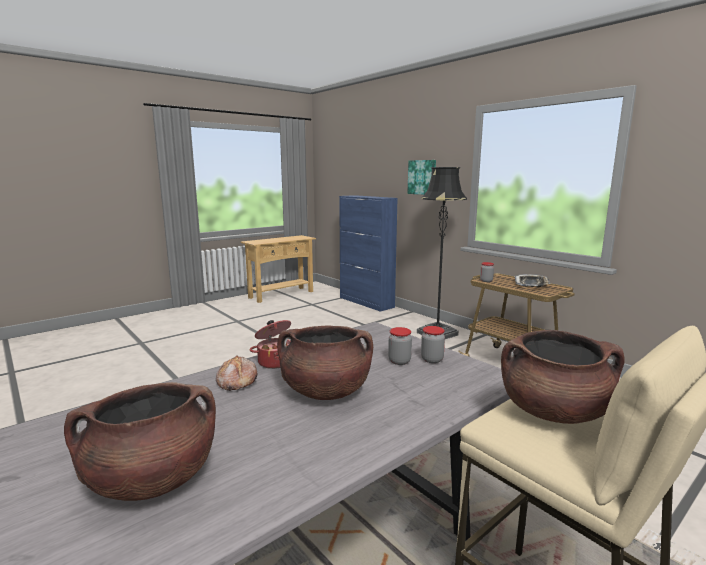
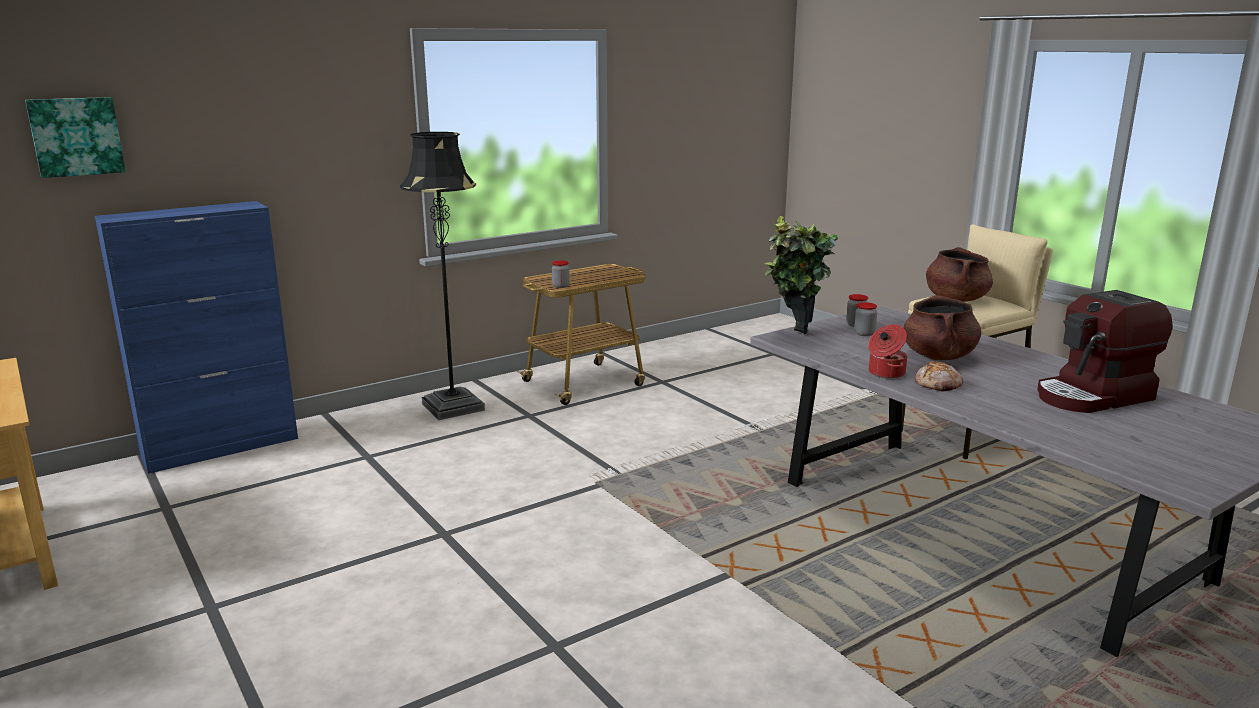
camera: 85 degrees left, 5 degrees up
(152, 480) = (1093, 397): brown cooking pot -> coffee machine
(374, 334) = (793, 338): none -> potted plant
(422, 177) = (310, 152): picture -> picture (76, 136)
(531, 284) = (589, 272): tray -> none

